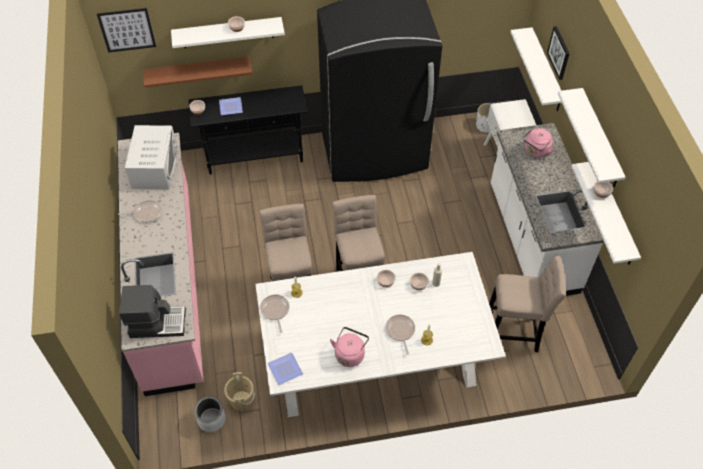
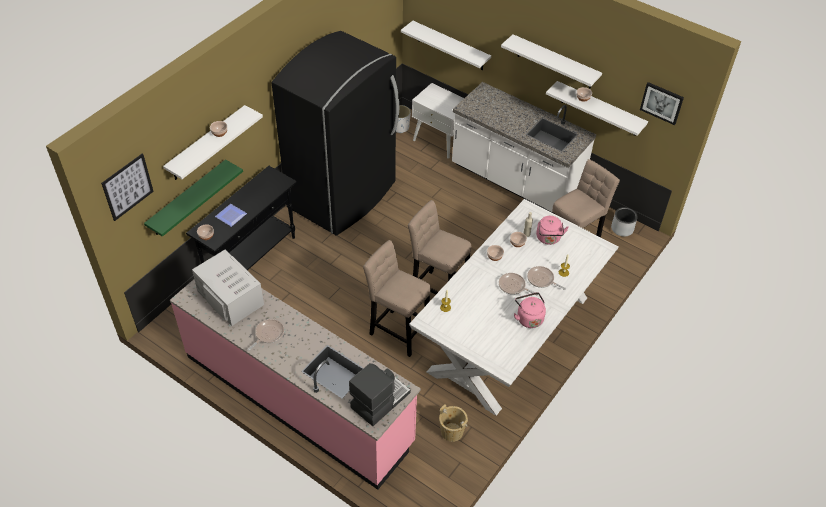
camera: 45 degrees left, 5 degrees down
(198, 71) = (188, 198): brown shelf -> green shelf
(211, 419) = (446, 462): grey planter -> grey planter (622, 228)
(275, 311) = (446, 330): frying pan -> frying pan (513, 286)
(284, 369) = (499, 361): plate -> none
(535, 151) = (493, 107): pink kettle -> pink kettle (548, 239)
(559, 52) = (465, 22): picture -> picture (662, 102)

